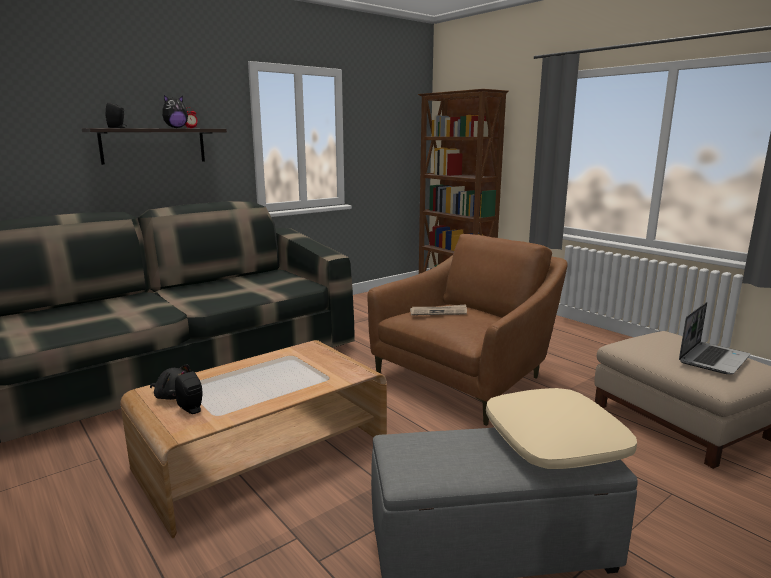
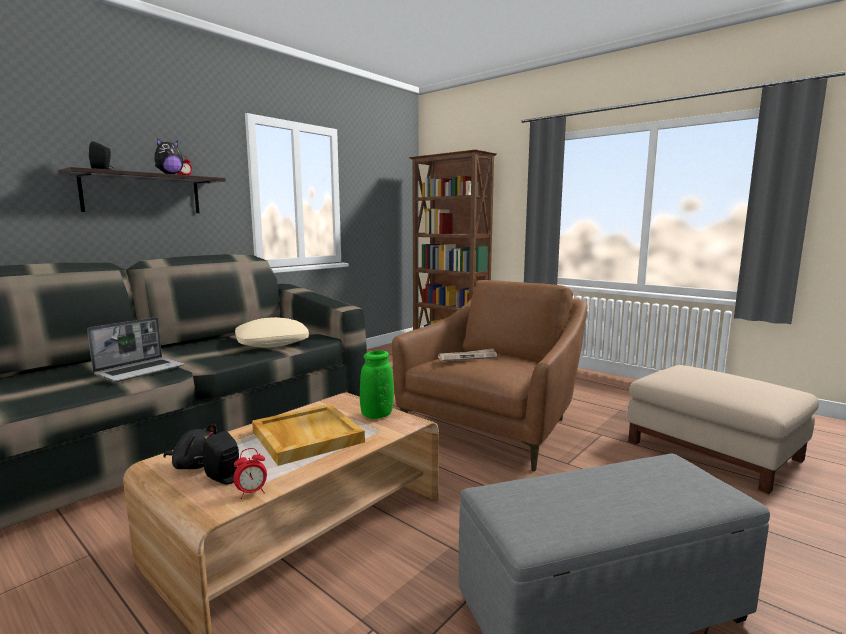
camera: 10 degrees left, 5 degrees down
(209, 422) = (252, 493): none -> alarm clock
(266, 379) = (306, 436): none -> beige tray
(333, 364) = (377, 415): none -> green vase
(555, 441) = (664, 477): beige pillow -> beige pillow (273, 342)
(713, 359) = (745, 385): laptop -> laptop (141, 370)

